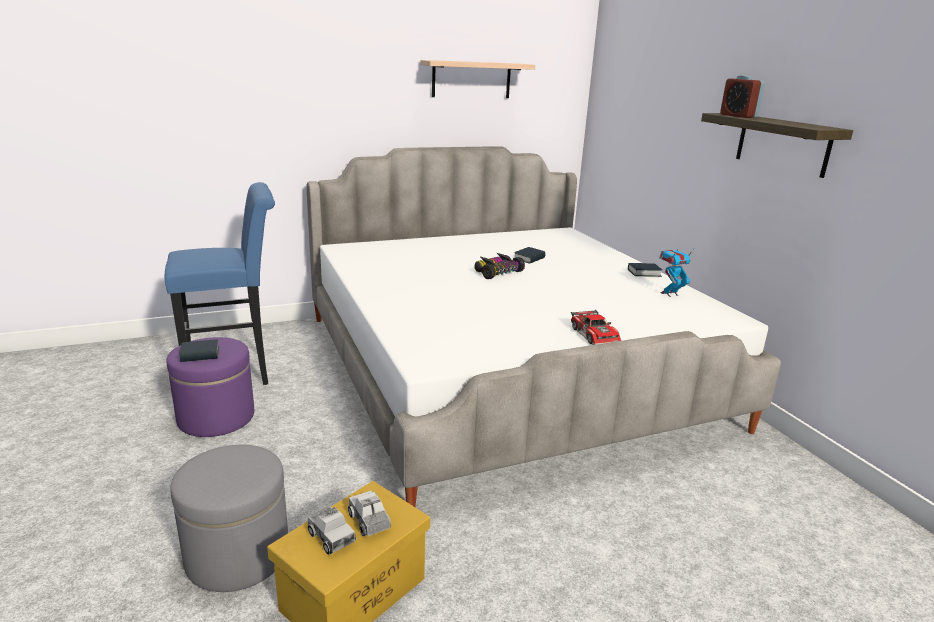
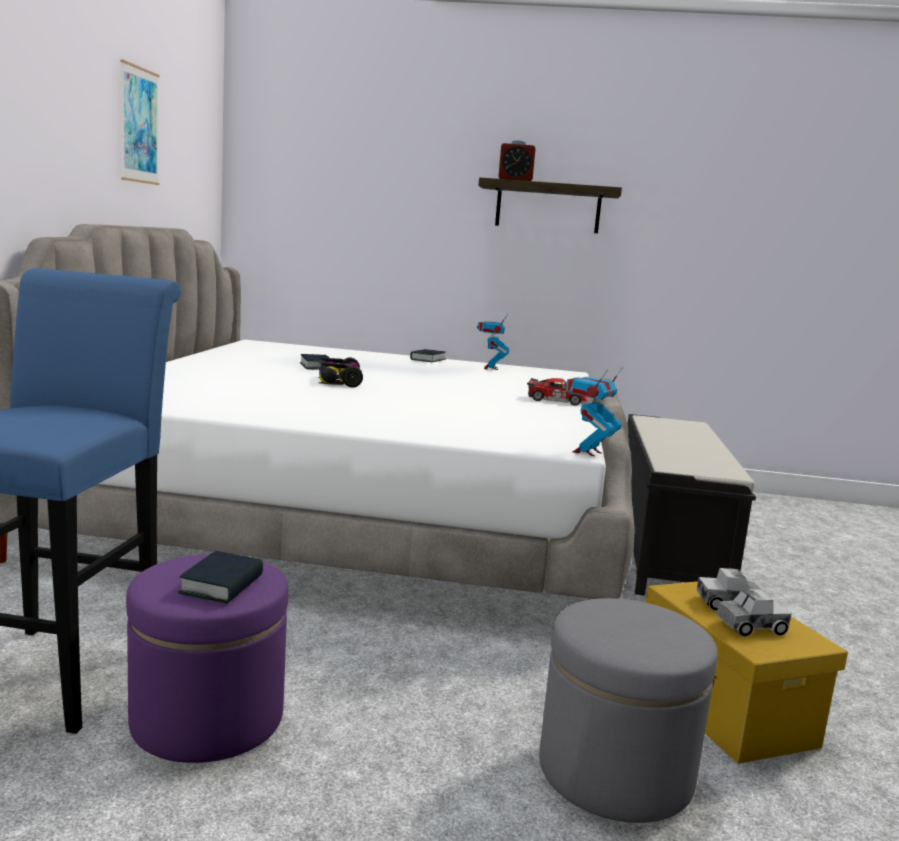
camera: 60 degrees left, 10 degrees down
(426, 371) = (587, 452): none -> toy robot
(471, 79) = (139, 125): shelf -> picture
(644, 511) = (666, 548): none -> black bench

